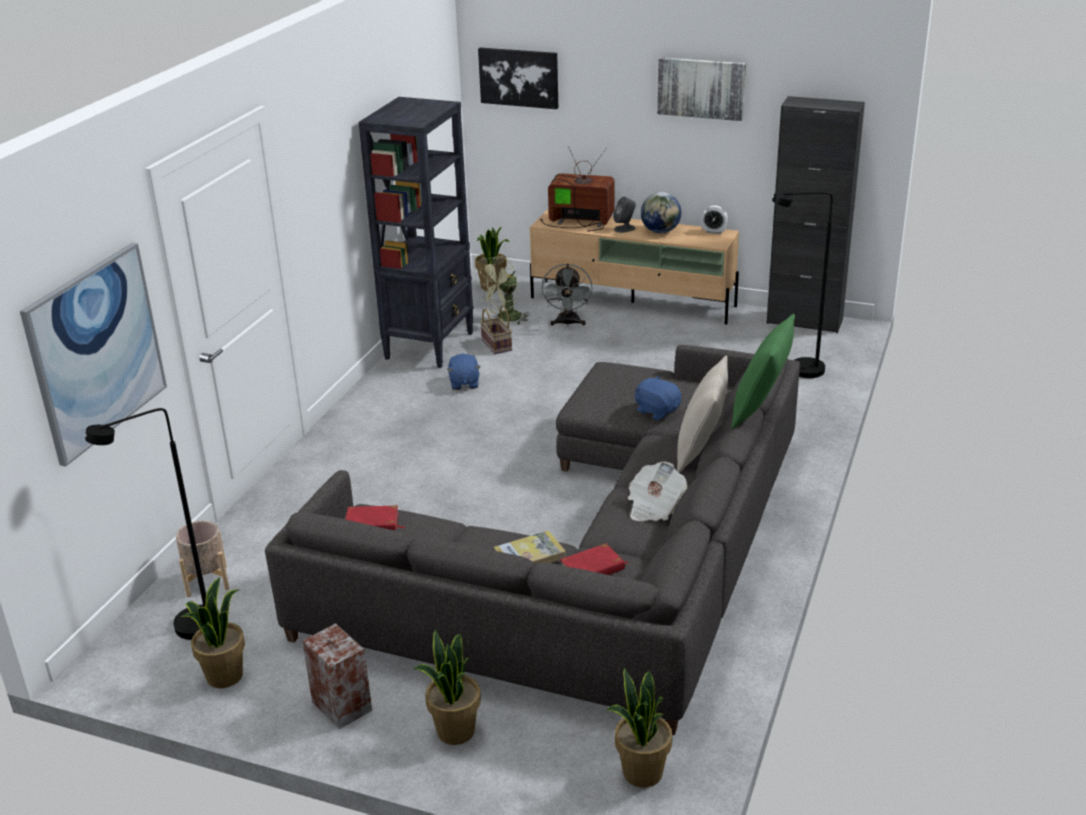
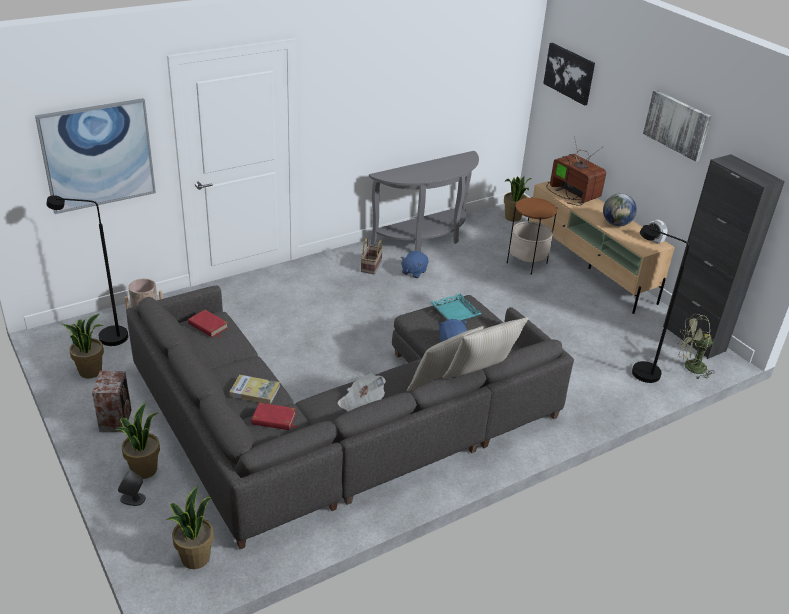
camera: 35 degrees right, 5 degrees up
(430, 345) = (426, 239): black bookcase -> grey console table
(497, 345) = (465, 257): basket -> basket (371, 267)
(505, 318) = (492, 242): green fan -> green fan (690, 367)
(568, 323) = (527, 263): grey fan -> side table
(614, 381) = (455, 312): none -> turquoise tray
(625, 228) = (595, 211): grey speaker -> grey speaker (133, 499)
(761, 409) = (481, 375): green pillow -> beige pillow

